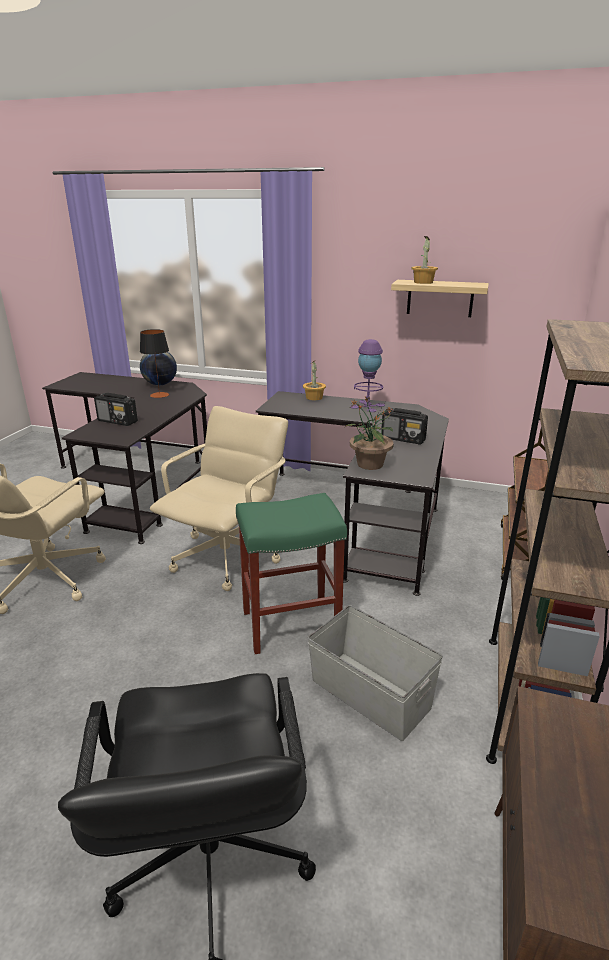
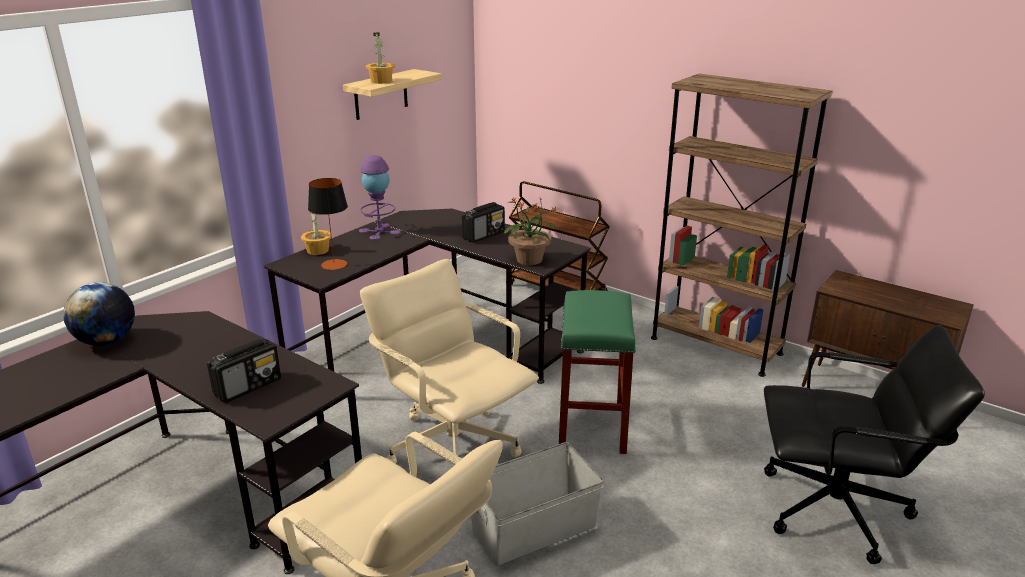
camera: 70 degrees left, 0 degrees up
(159, 395) = (163, 346): table lamp -> table lamp (334, 264)
(370, 694) = (693, 405): grey storage box -> grey storage box (535, 528)

